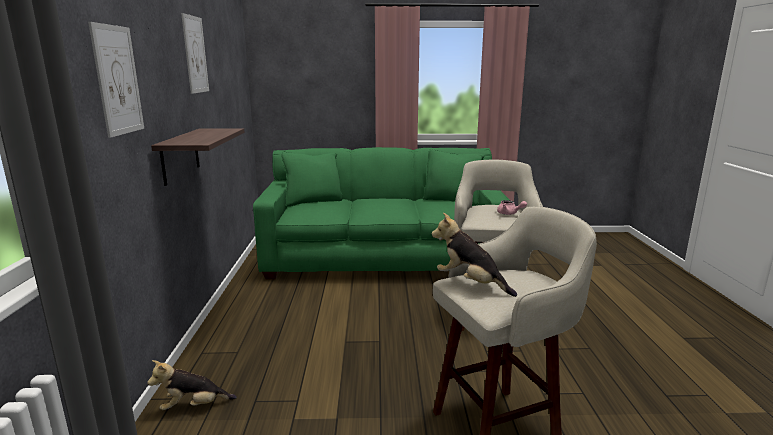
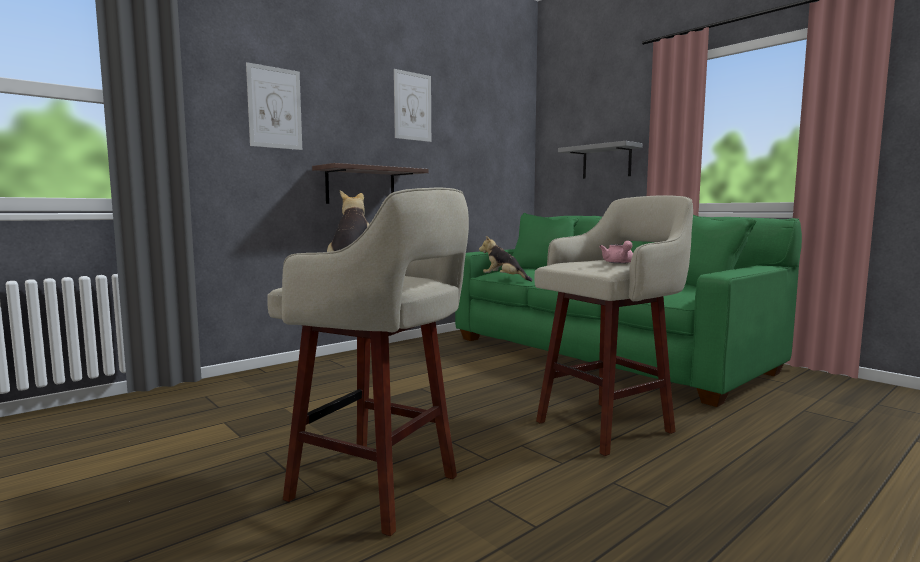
camera: 50 degrees right, 10 degrees down
(193, 406) = (263, 379): plush toy -> plush toy (504, 279)
(331, 99) = (606, 162): none -> grey shelf

